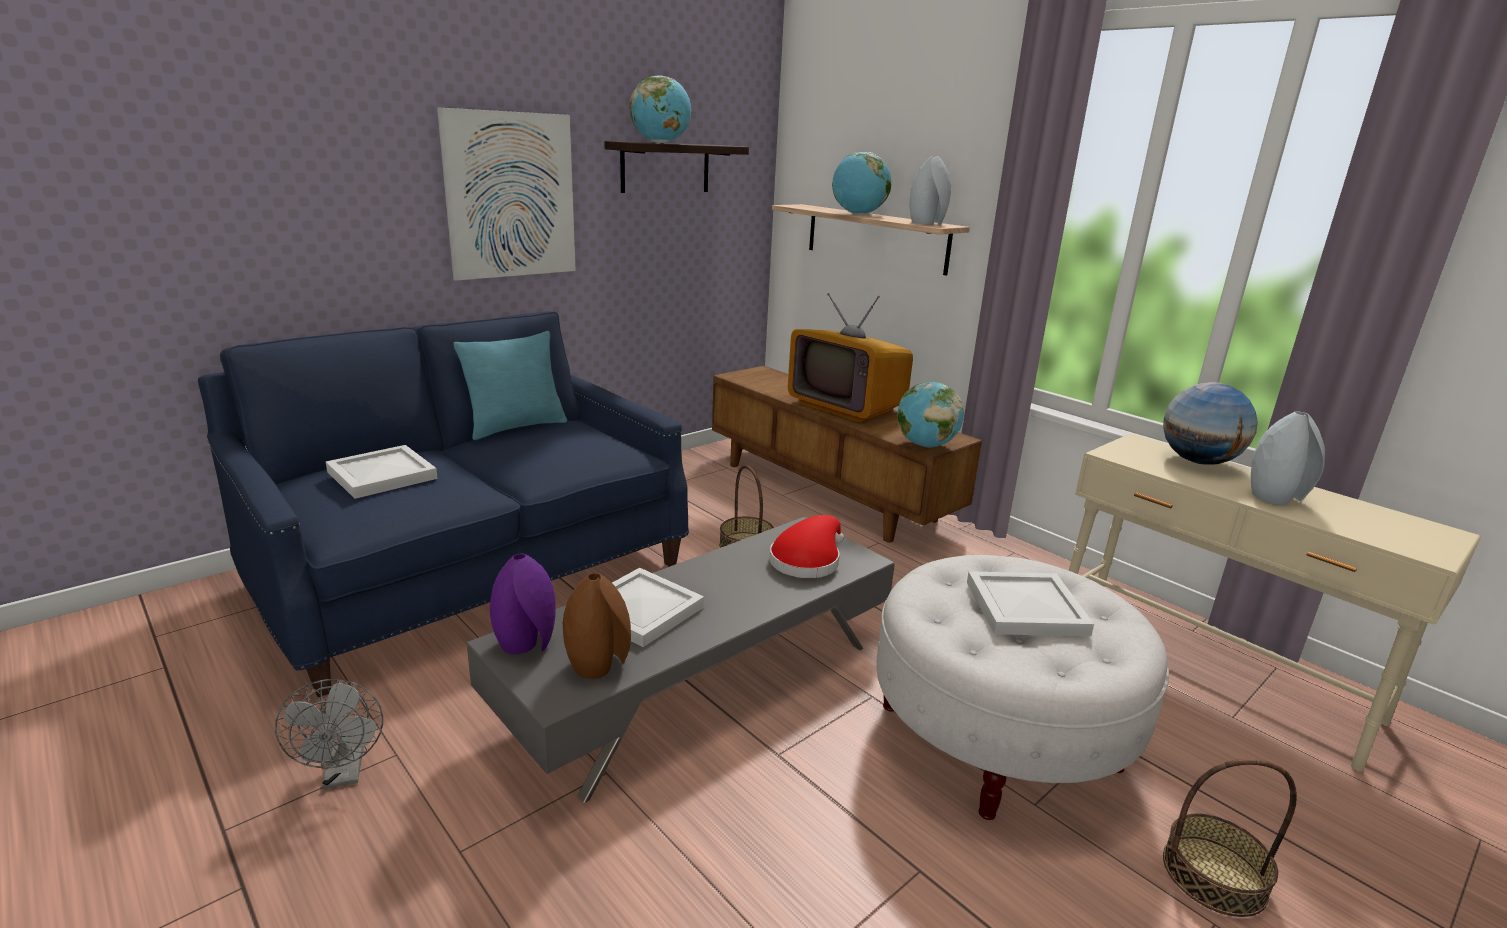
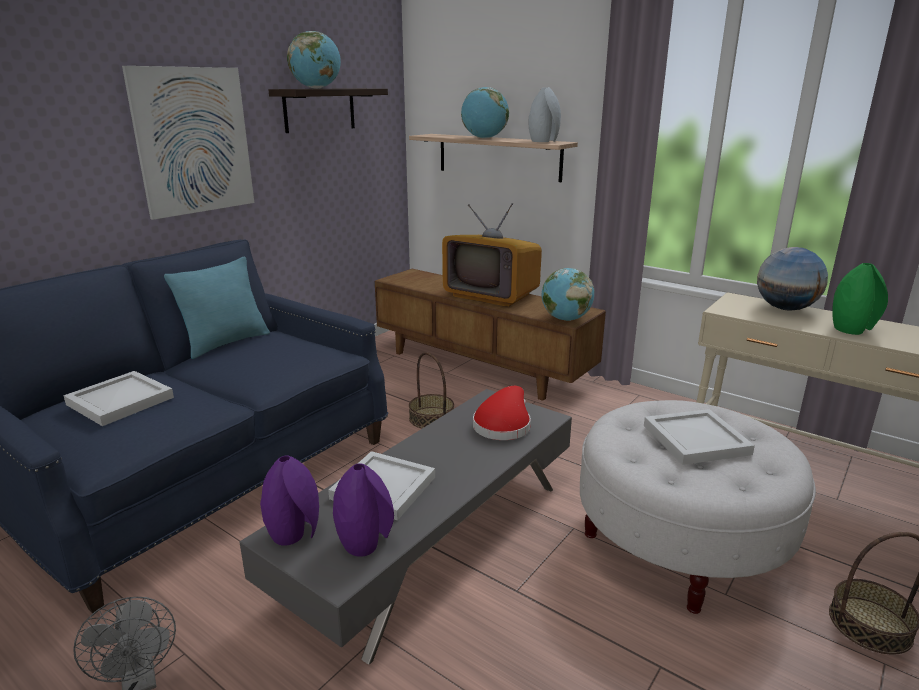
camera: 10 degrees left, 0 degrees up
(599, 664) = (365, 541): brown vase -> purple vase
(1275, 497) = (851, 329): grey vase -> green vase

